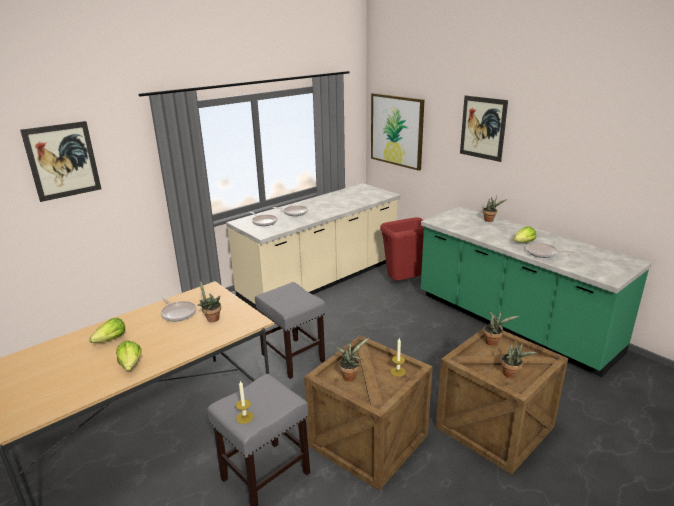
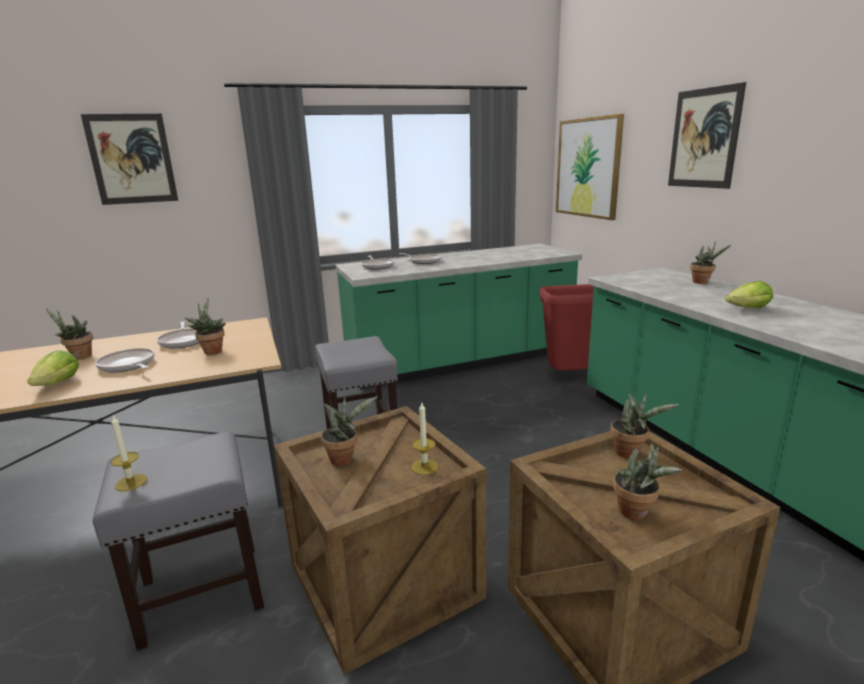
camera: 20 degrees right, 5 degrees down
(111, 339) = (79, 356): lettuce -> potted plant
(321, 280) = (461, 361): beige counter -> green counter
(543, 253) = (779, 323): frying pan -> frying pan (128, 365)

